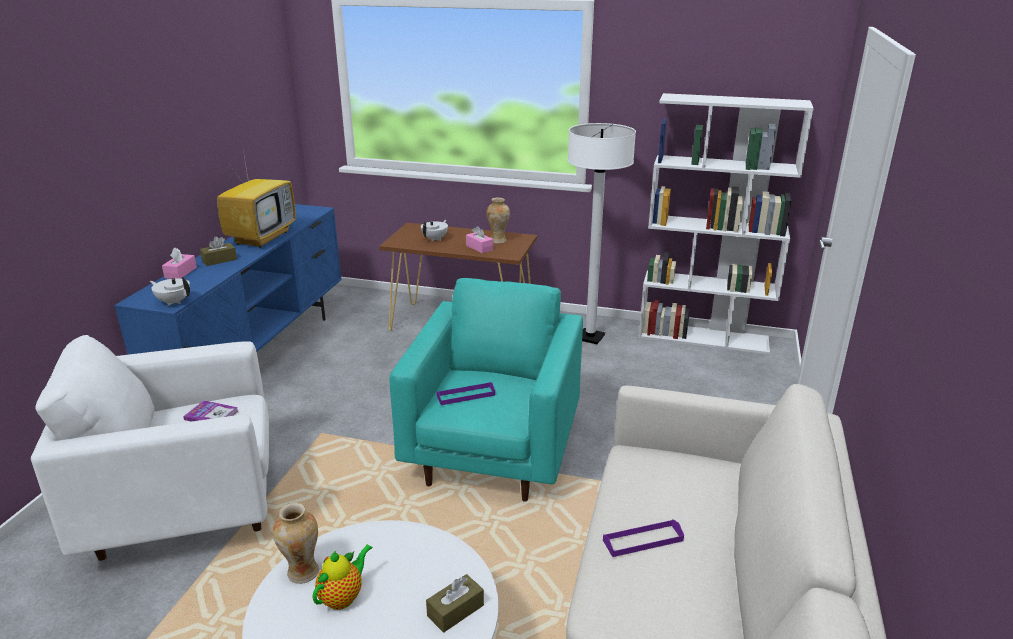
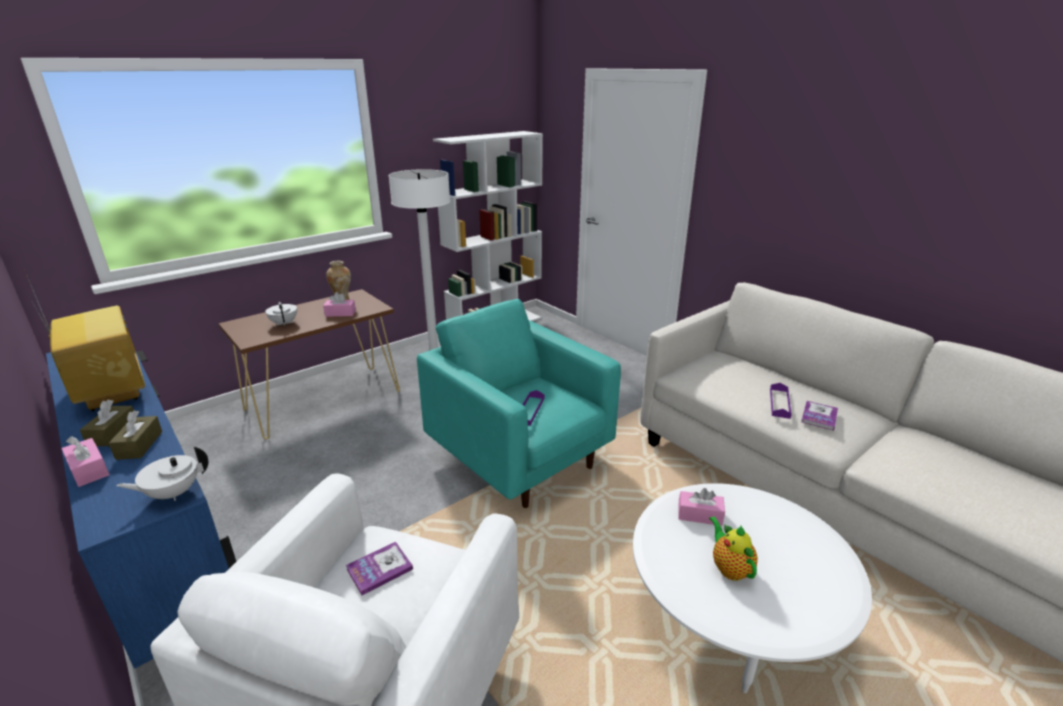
camera: 55 degrees left, 0 degrees up
(302, 573) = (684, 584): vase -> none
(410, 556) = (699, 515): none -> pink tissue box
(455, 610) = (774, 514): brown tissue box -> brown tissue box (139, 445)
(647, 581) = (819, 416): none -> book

